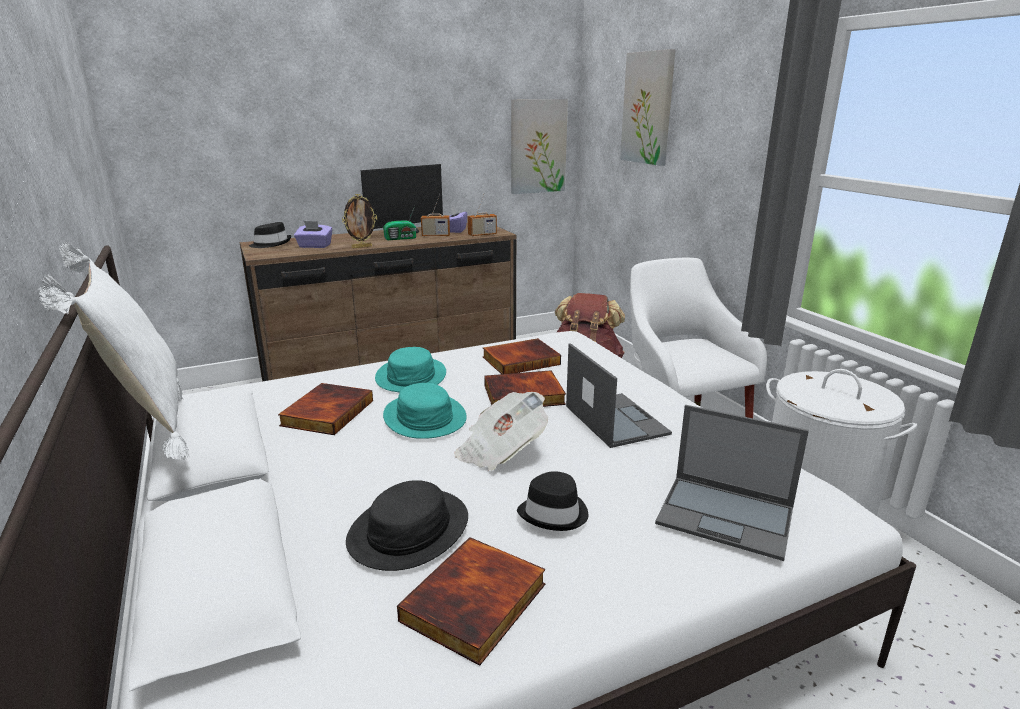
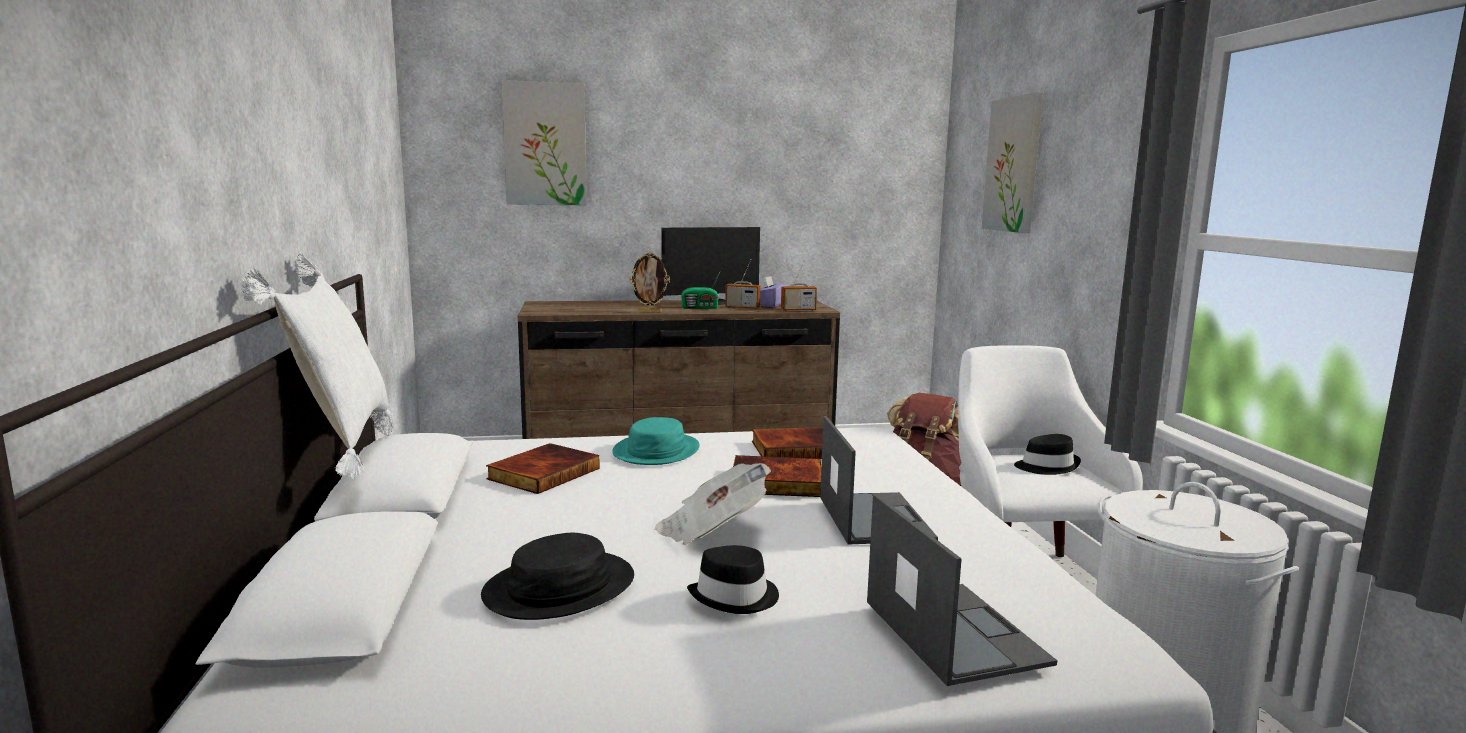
camera: 15 degrees right, 10 degrees down
(271, 244) = (556, 304): black hat -> black hat (1046, 466)
(314, 246) = (599, 308): purple tissue box -> none
(424, 417) = (645, 489): turquoise hat -> none
(476, 604) = (588, 665): book -> none
(538, 146) = (887, 214): picture -> picture (545, 144)
(727, 516) = (952, 631): laptop -> laptop turned 150 degrees counterclockwise

